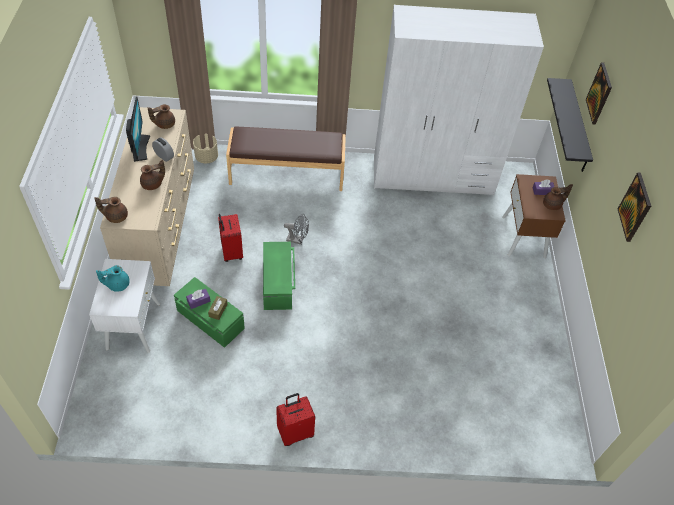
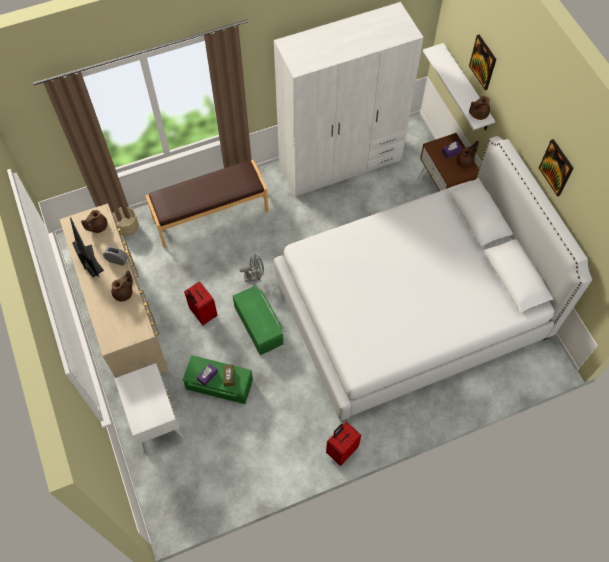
camera: 20 degrees left, 10 degrees up
(115, 216) = (110, 339): brown teapot -> brown teapot (477, 114)
(117, 284) = (140, 397): turquoise teapot -> none
(437, 329) = (410, 309): none -> white bed
(577, 127) = (466, 88): black shelf -> white shelf

